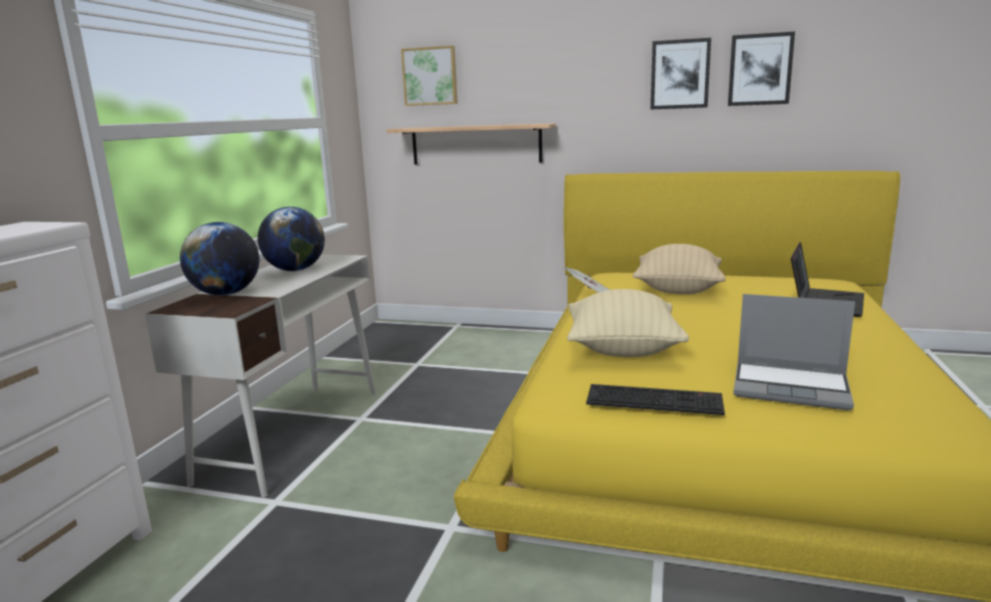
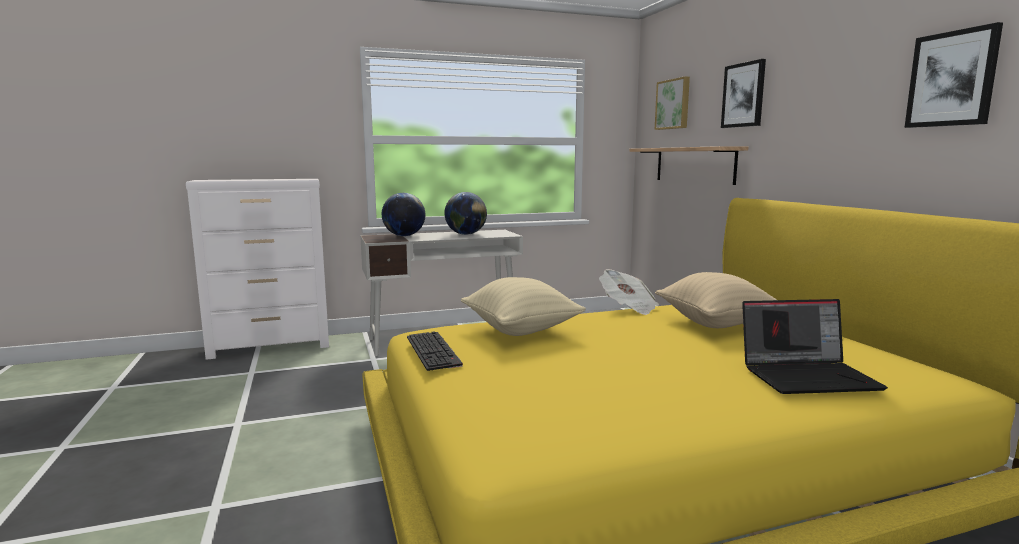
camera: 55 degrees right, 5 degrees down
(680, 74) = (859, 91): picture -> picture (743, 95)
(792, 387) = (508, 383): laptop -> none

